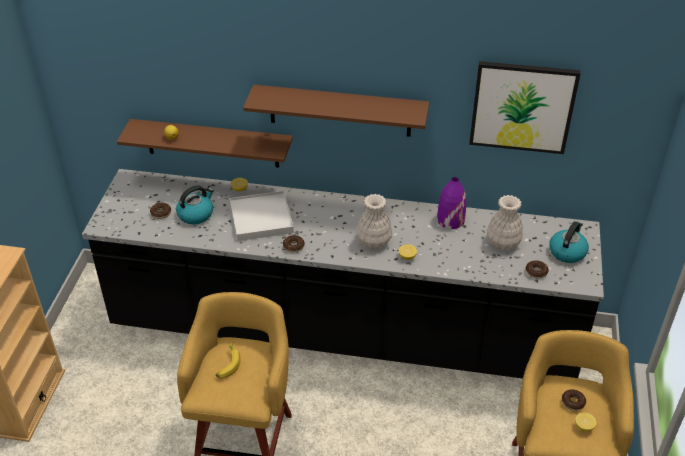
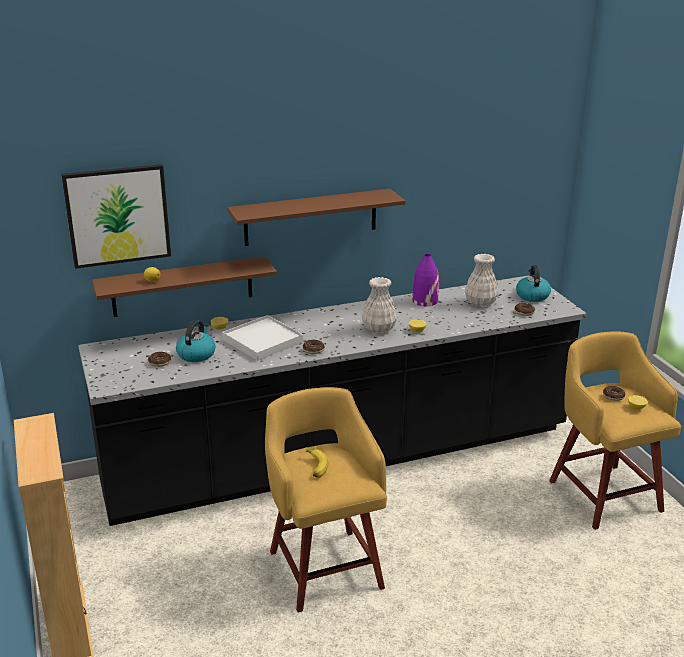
camera: 30 degrees left, 15 degrees down
(522, 107) = (466, 176): picture -> picture (117, 215)

